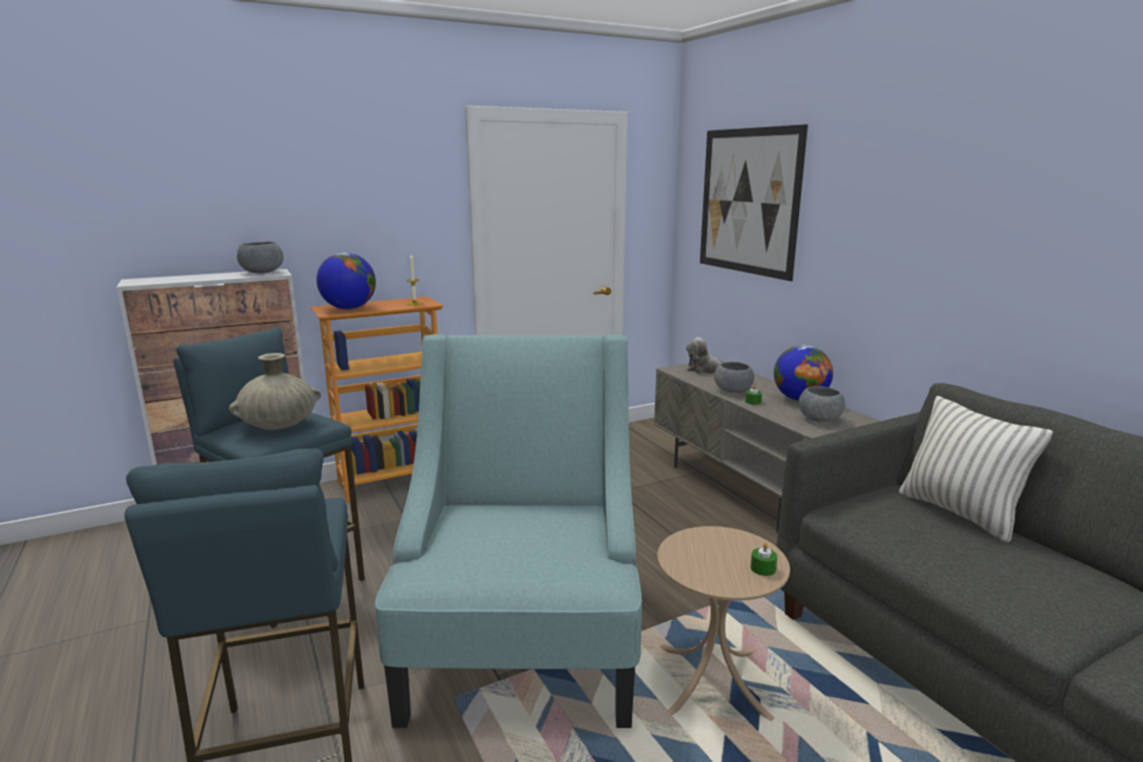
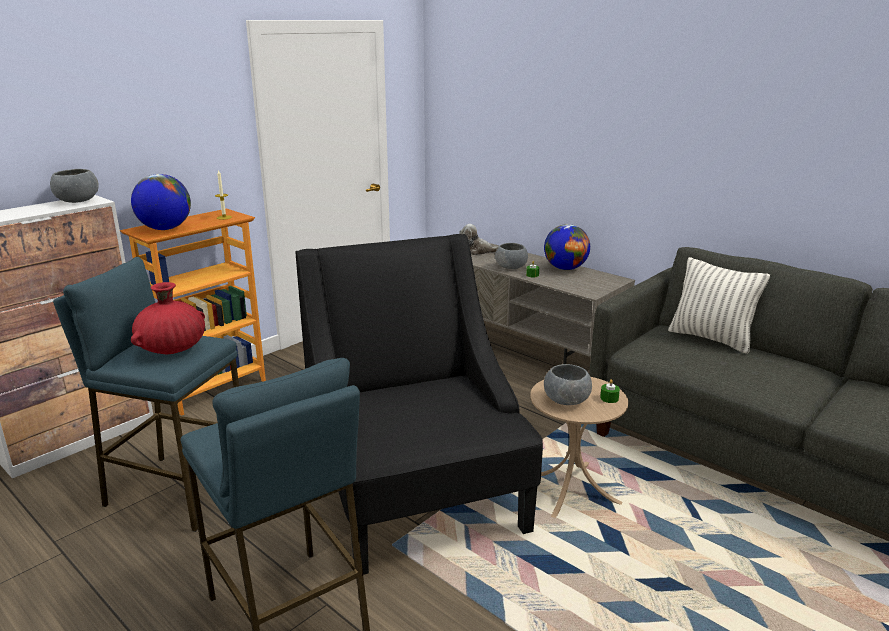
camera: 20 degrees left, 5 degrees up
(279, 425) = (172, 349): beige vase -> red vase
(523, 636) = (416, 490): turquoise armchair -> black armchair
(748, 201) = (501, 103): picture -> none
(820, 419) = (589, 283): grey bowl -> grey bowl (566, 400)

